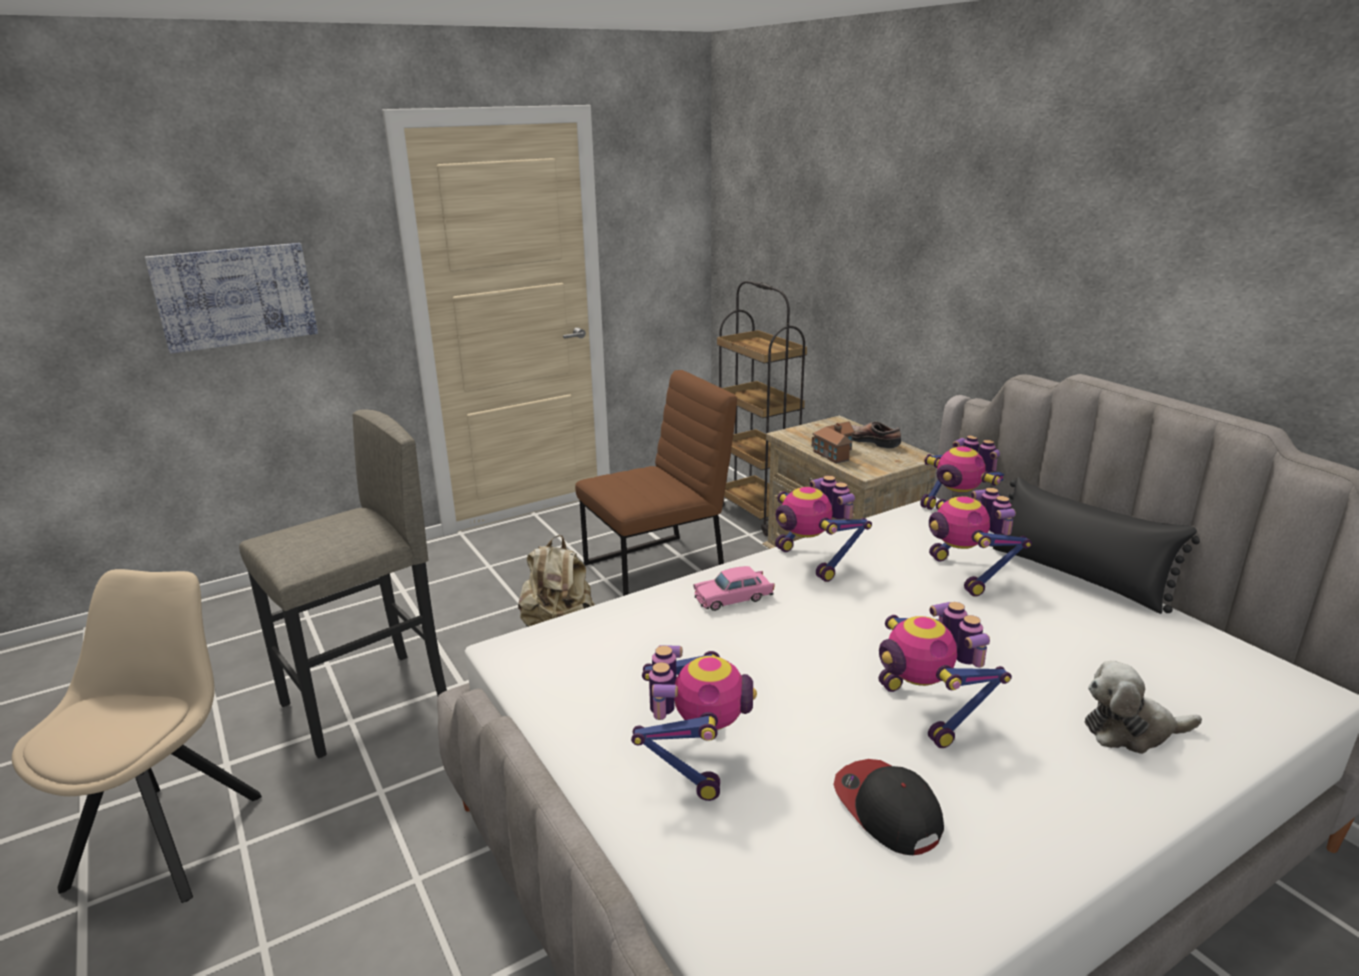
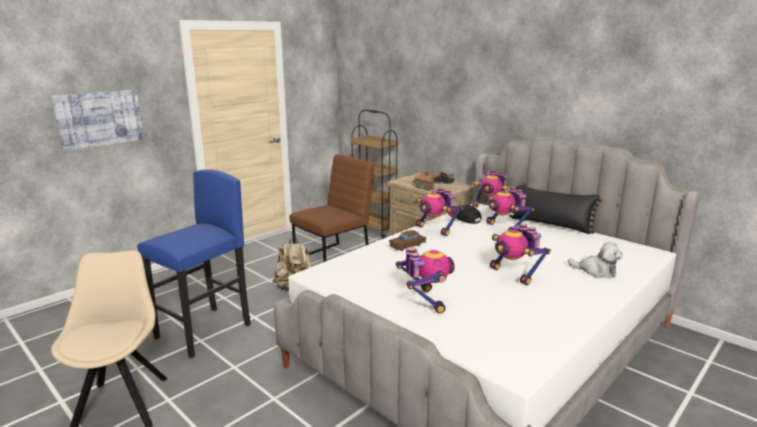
camera: 15 degrees left, 5 degrees down
(366, 703) = (204, 331): grey stool -> blue stool
(733, 598) = (407, 245): pink toy car -> brown toy car
(887, 809) = (515, 306): cap -> cap (464, 218)
(1131, 730) = (596, 271): plush toy -> plush toy turned 135 degrees counterclockwise

